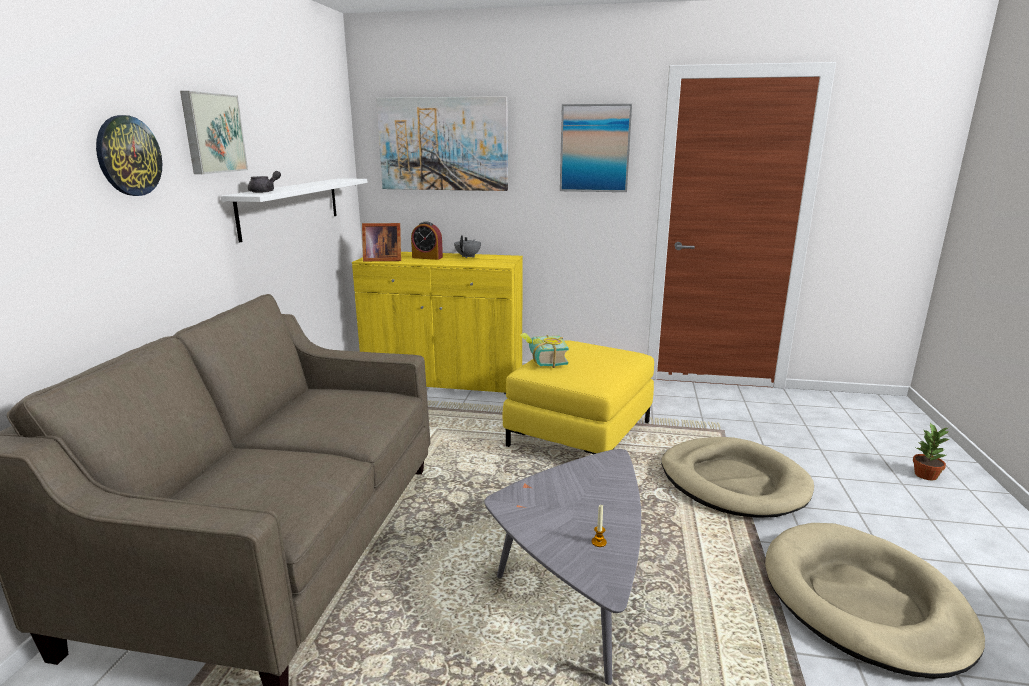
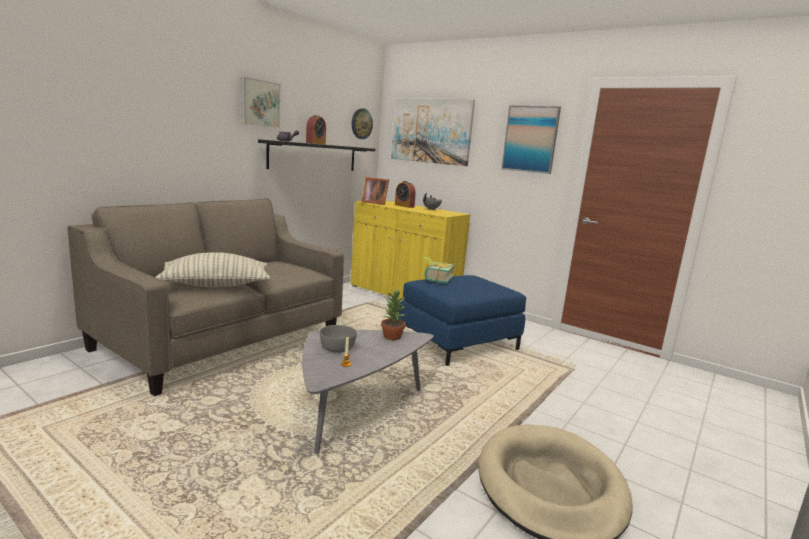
camera: 25 degrees right, 5 degrees down
(128, 156) = (198, 106): wall clock -> wall clock (361, 123)
(291, 206) = (314, 157): white shelf -> black shelf
(297, 186) = (315, 143): none -> alarm clock
(298, 474) = (216, 285): none -> pillow
(555, 518) = (337, 348): none -> grey bowl
(580, 434) = (458, 342): yellow ottoman -> blue ottoman
(733, 482) = (539, 397): beige dog bed -> none
(926, 475) = (731, 446): potted plant -> potted plant (391, 337)

